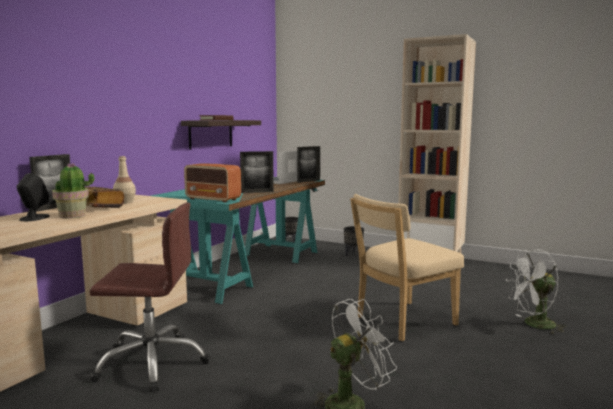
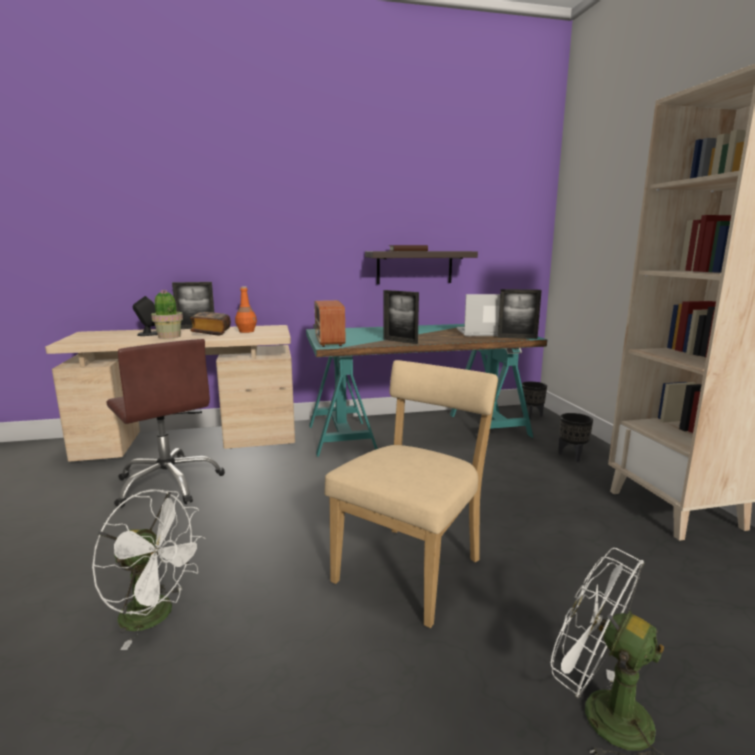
camera: 50 degrees right, 5 degrees up
(125, 202) = (246, 331): beige bottle -> orange bottle
(401, 322) = (412, 568): beige chair -> beige chair turned 105 degrees clockwise

